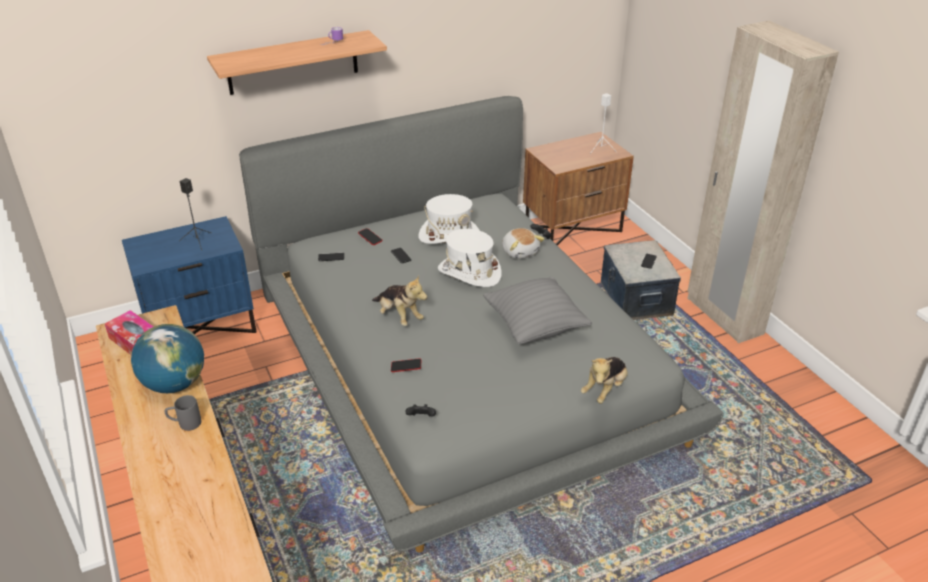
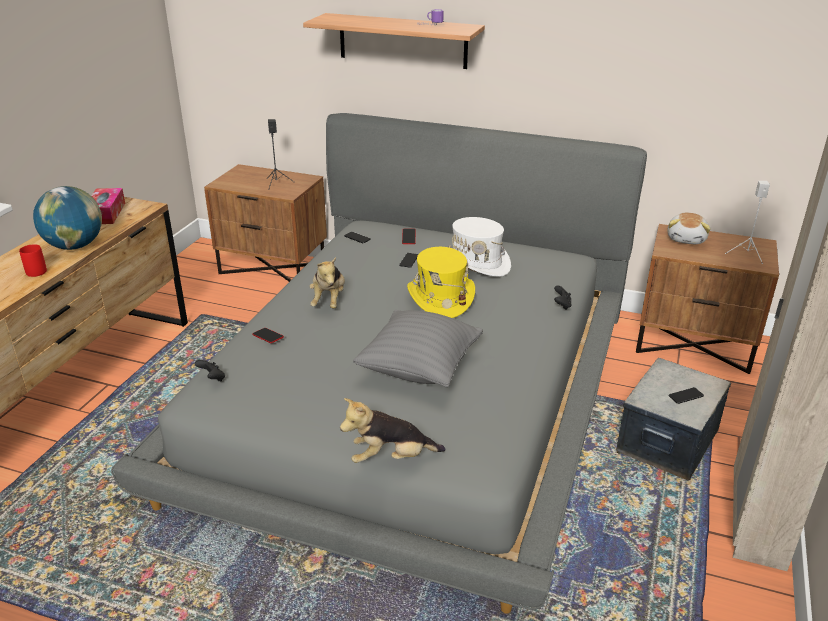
camera: 45 degrees right, 5 degrees down
(185, 424) = (33, 271): grey mug -> red mug
(201, 327) = (273, 268): blue nightstand -> brown nightstand
(469, 273) = (440, 299): white hat -> yellow hat
(520, 251) = (517, 306): plush toy -> plush toy (687, 239)

